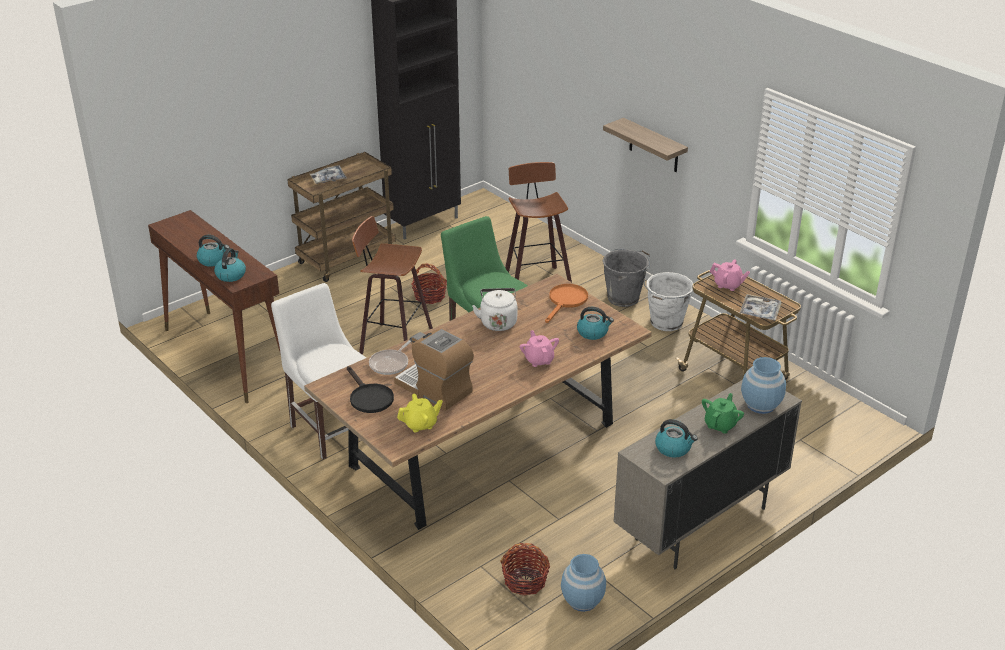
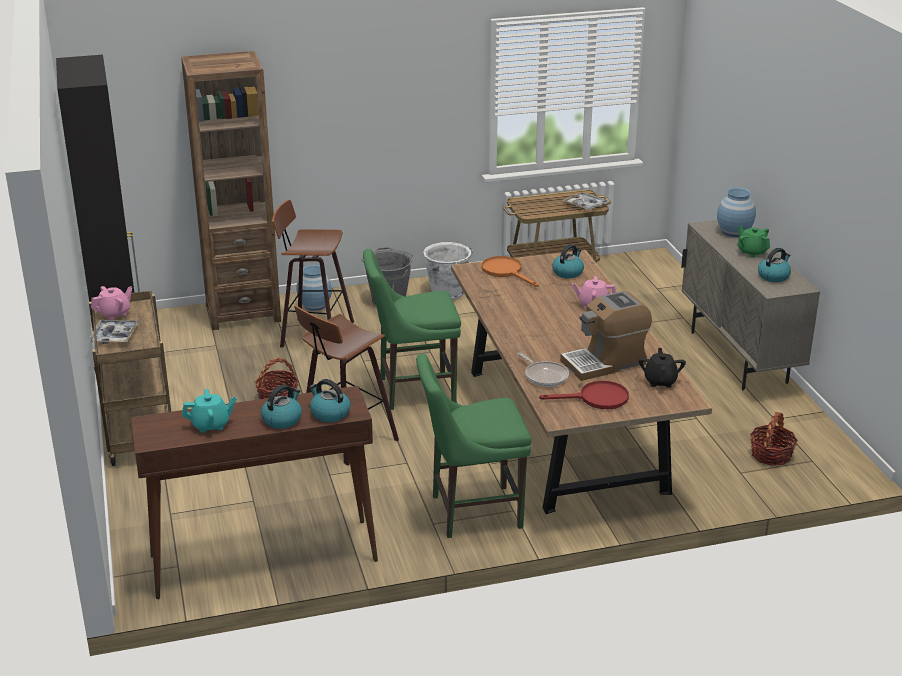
camera: 65 degrees left, 5 degrees down
(193, 238) = (211, 425): none -> turquoise teapot
(331, 428) = (471, 511): white chair -> green chair
(368, 397) = (596, 399): black frying pan -> red frying pan
(420, 424) = (660, 381): yellow teapot -> black teapot
(498, 322) = (513, 309): white kettle -> none
(542, 241) = (243, 312): none -> brown bookcase
(582, 601) = (808, 434): blue vase -> blue vase (315, 305)
(654, 146) = (362, 137): shelf -> none
(728, 285) = (534, 206): pink teapot -> pink teapot (114, 313)

